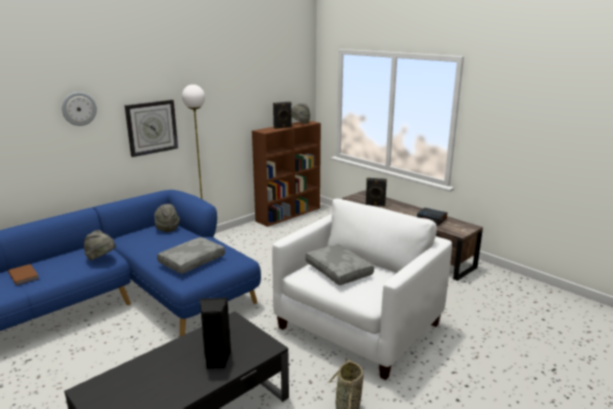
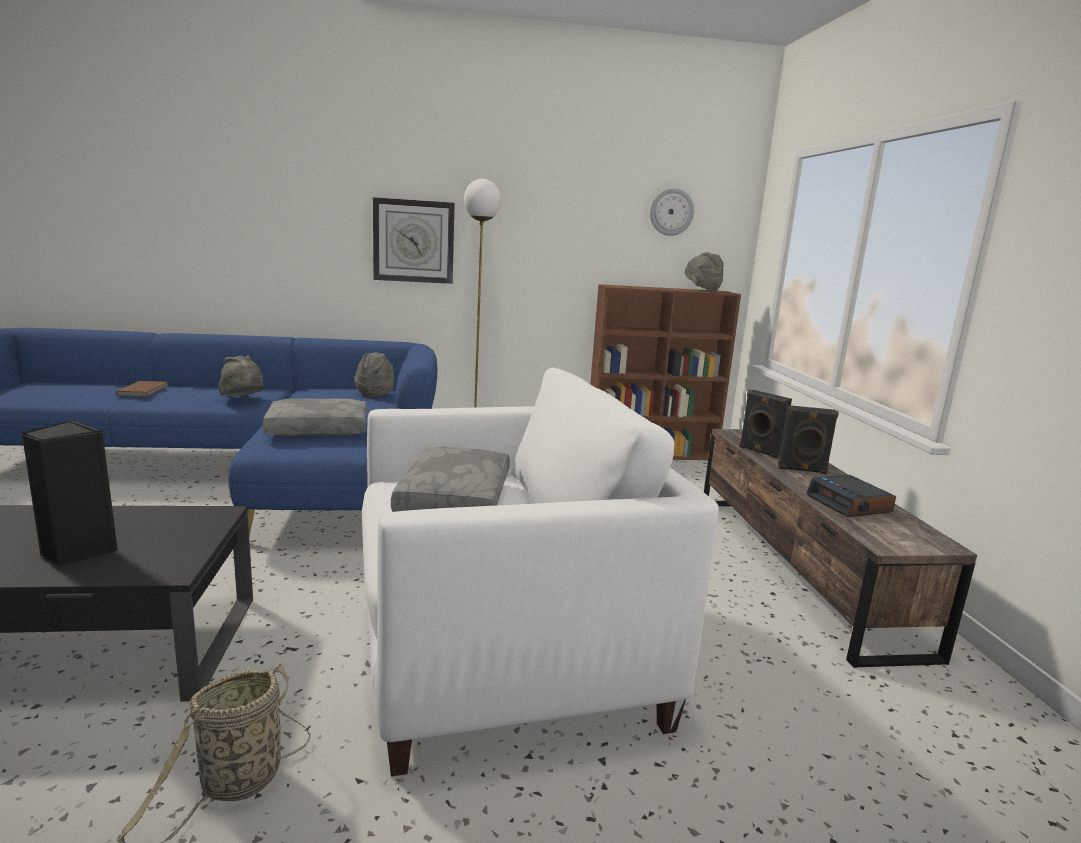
camera: 35 degrees right, 5 degrees down
(79, 108) = (303, 190): wall clock -> wall clock (671, 212)
(282, 127) = (656, 288): black speaker -> black speaker (802, 470)

